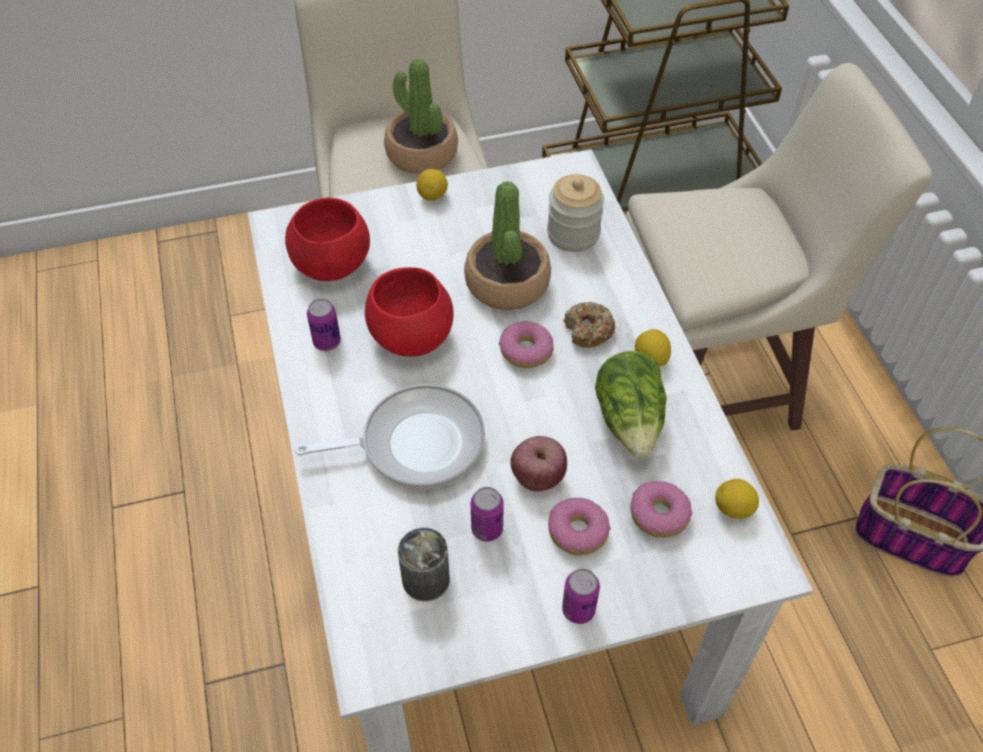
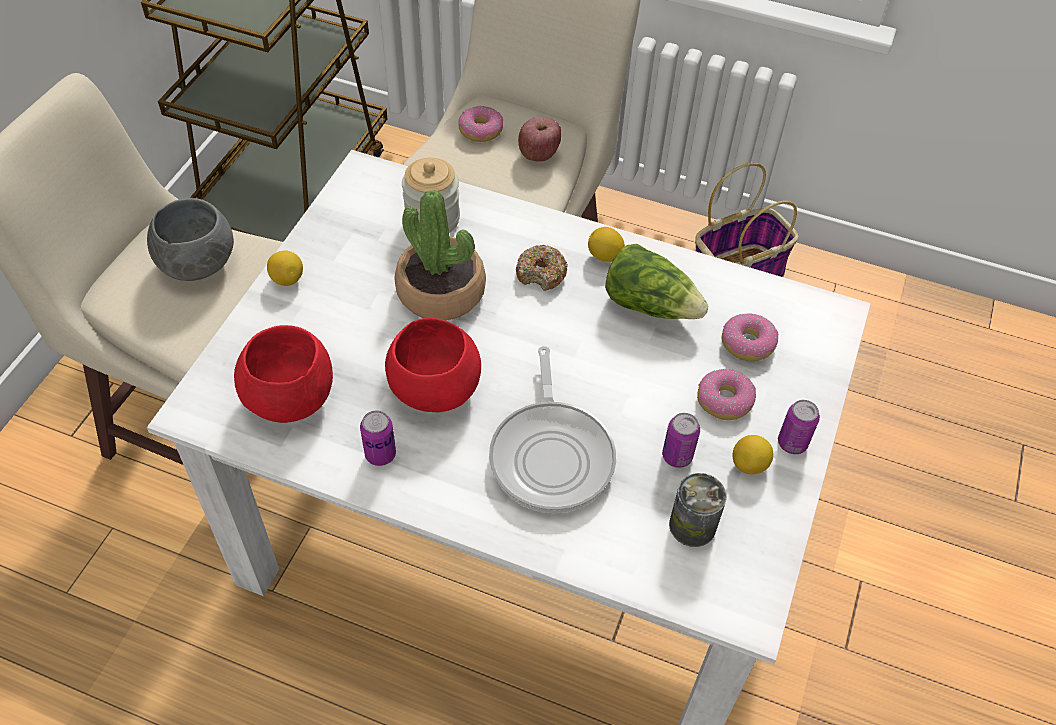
camera: 55 degrees left, 0 degrees up
(415, 443) = (552, 454): frying pan -> frying pan turned 150 degrees clockwise
(421, 153) = (197, 264): potted plant -> grey bowl
(525, 351) = (524, 324): donut -> donut (480, 130)
(537, 477) = (655, 394): apple -> apple (538, 154)
(733, 509) = (775, 300): lemon -> lemon (749, 465)

